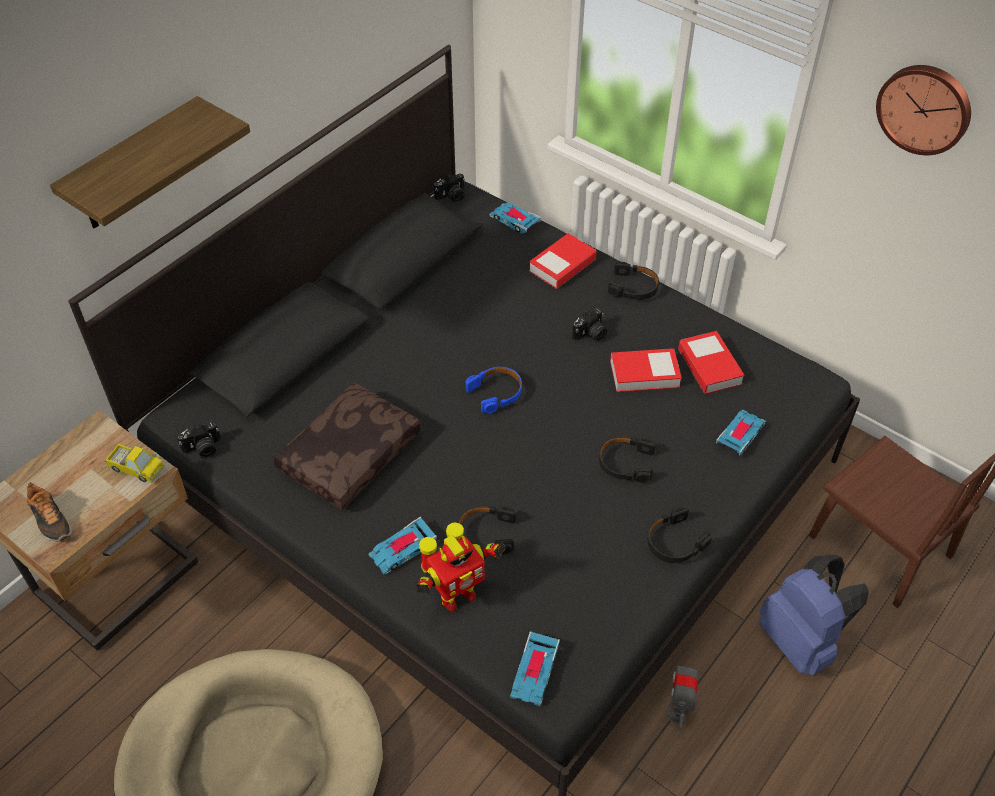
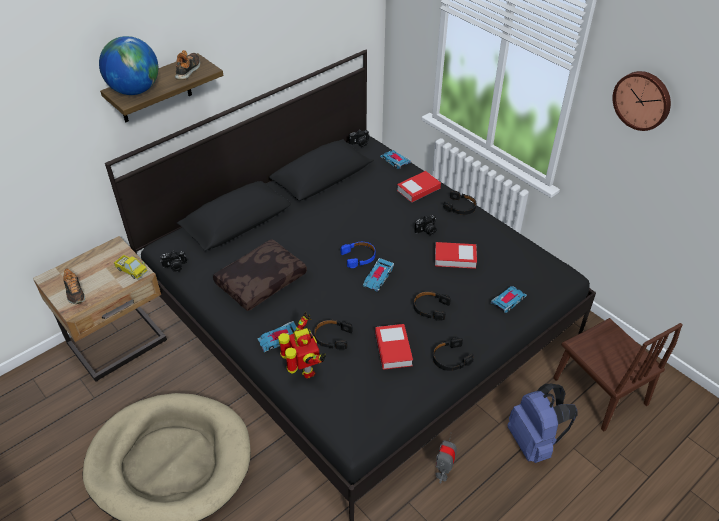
camera: 10 degrees right, 5 degrees down
(111, 179) = (135, 91): none -> globe
(191, 130) = (188, 70): none -> shoe
(455, 596) = (304, 370): toy robot -> toy robot turned 90 degrees counterclockwise
(534, 672) = (342, 422): toy car -> toy car (378, 277)
(709, 366) = (498, 258): book -> book (393, 349)

